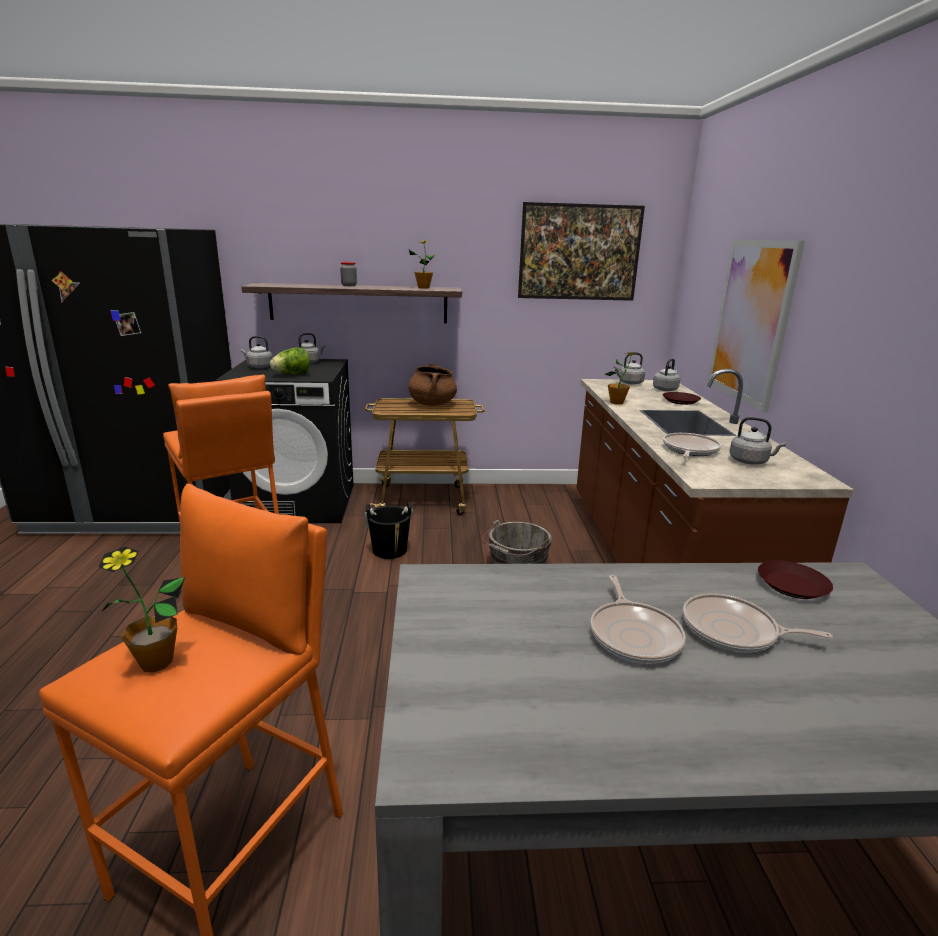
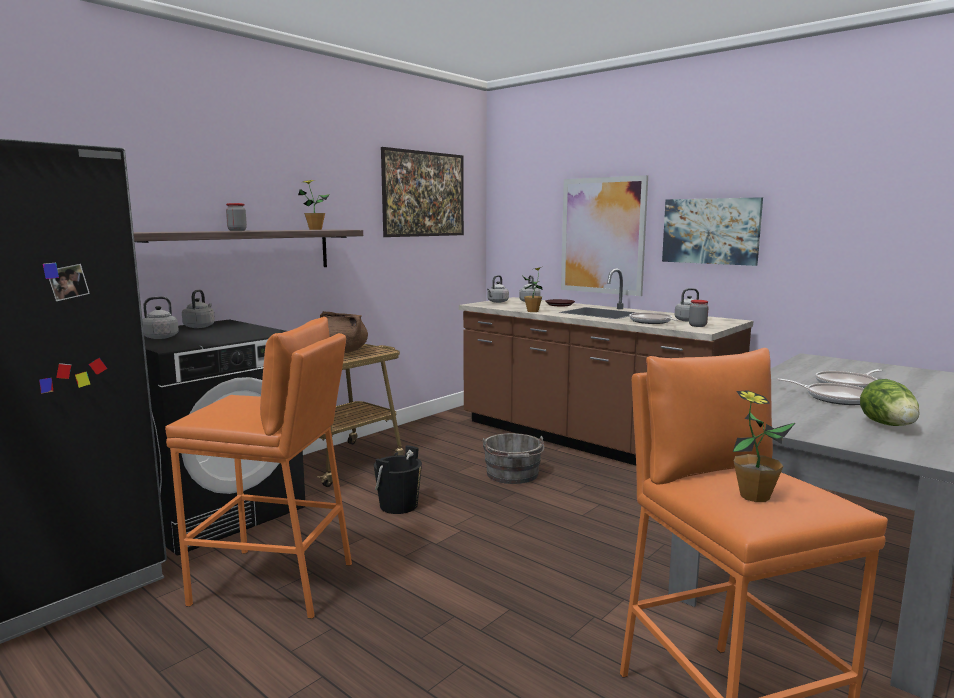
camera: 45 degrees left, 10 degrees down
(292, 375) = (232, 336): lettuce -> lettuce (889, 426)
(726, 472) = (697, 326): none -> jar
(793, 585) = (811, 366): brown plate -> none
(848, 337) = (710, 231): none -> picture

